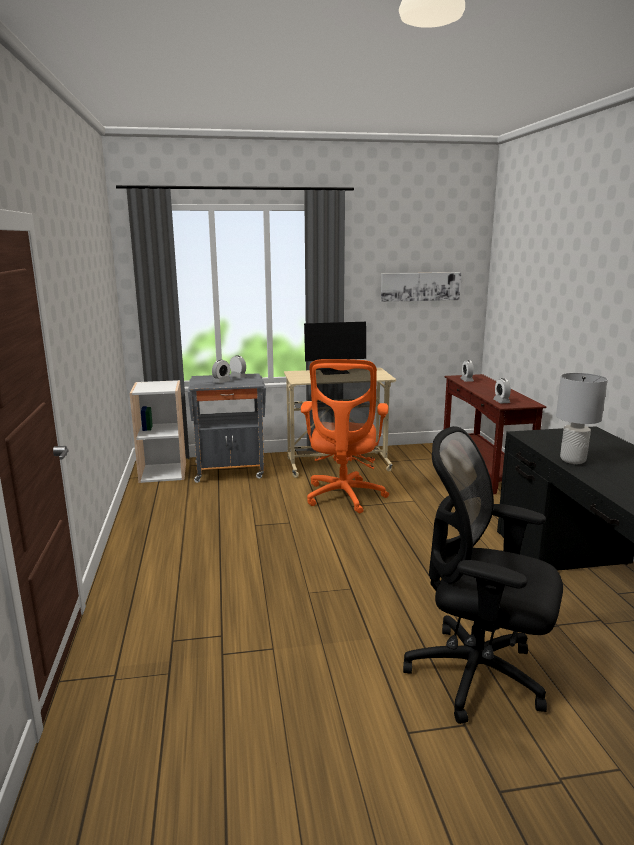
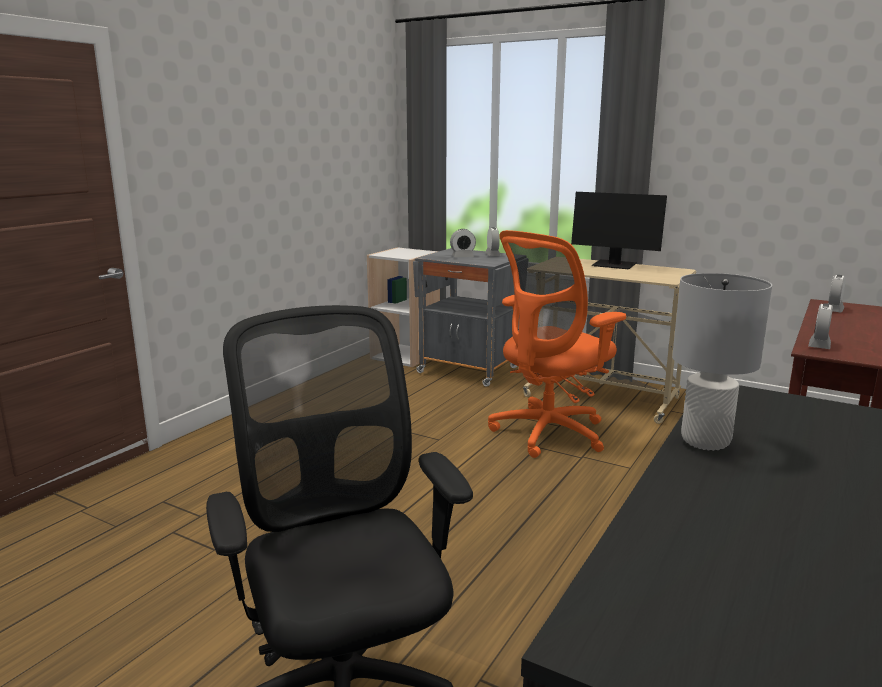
camera: 40 degrees right, 0 degrees up
(420, 286) = (791, 148): picture -> none

